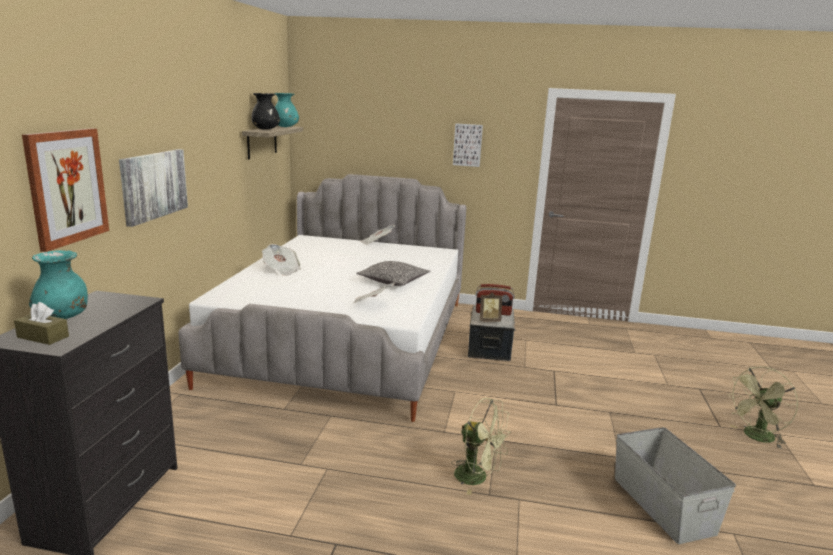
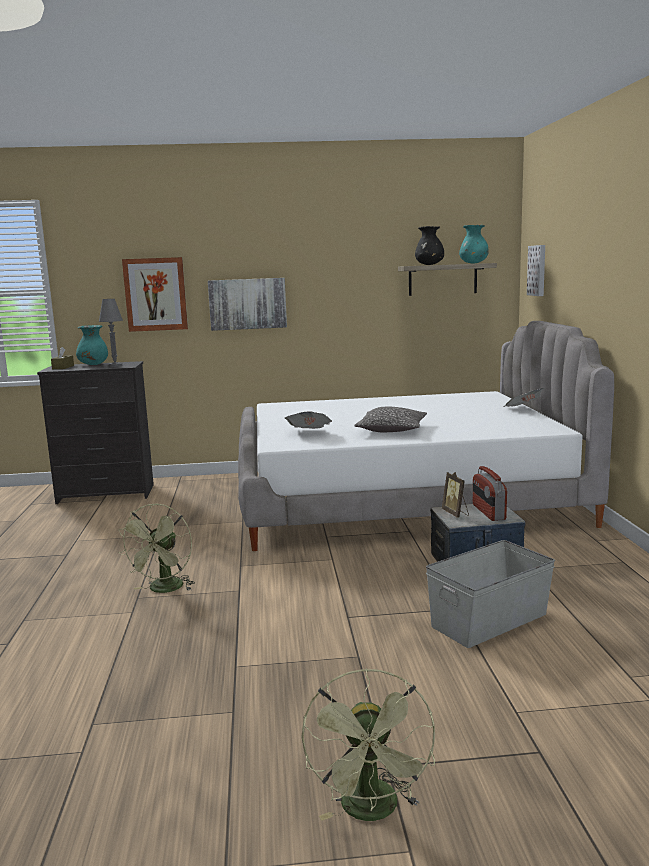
camera: 75 degrees right, 5 degrees down
(117, 306) = (115, 366): none -> grey table lamp
(281, 270) = (368, 404): newspaper -> none
(467, 145) = (625, 275): picture -> picture (538, 270)
(662, 505) = (135, 697): grey storage box -> grey storage box (488, 620)
(756, 437) = (373, 811): green fan -> green fan turned 135 degrees counterclockwise

